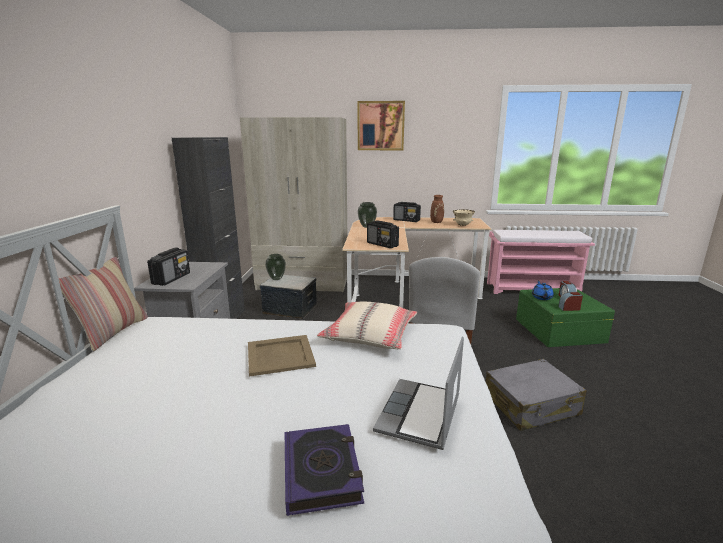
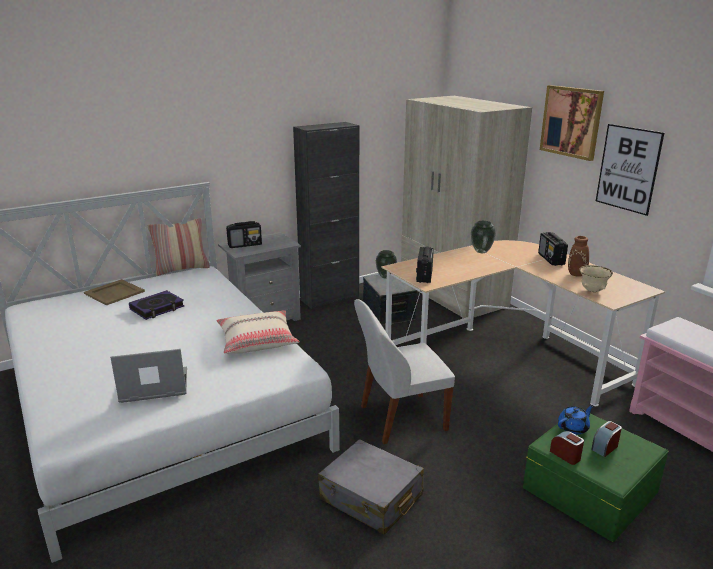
camera: 55 degrees right, 5 degrees up
(281, 354) = (194, 322): beige tray -> beige tray (115, 292)
(322, 472) = (83, 374): book -> book (157, 308)
(431, 150) = (628, 169): none -> picture

